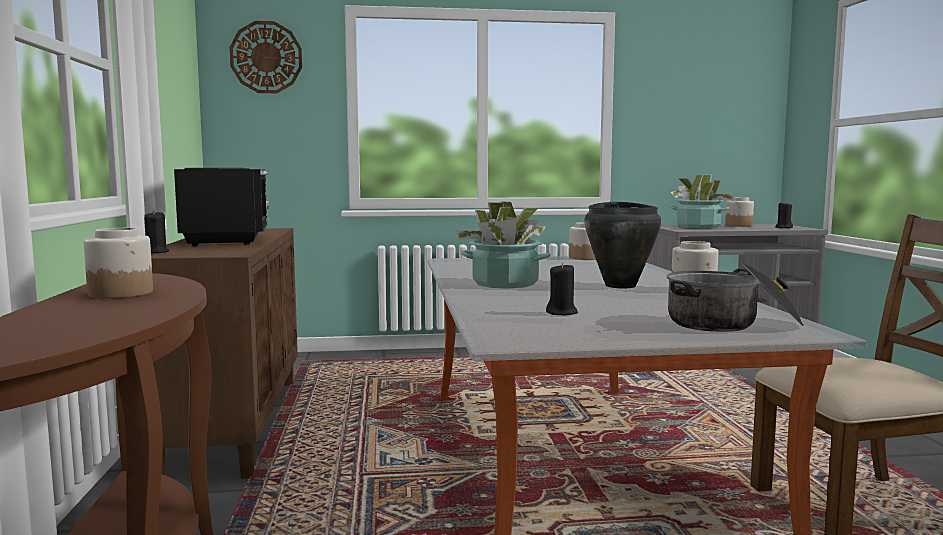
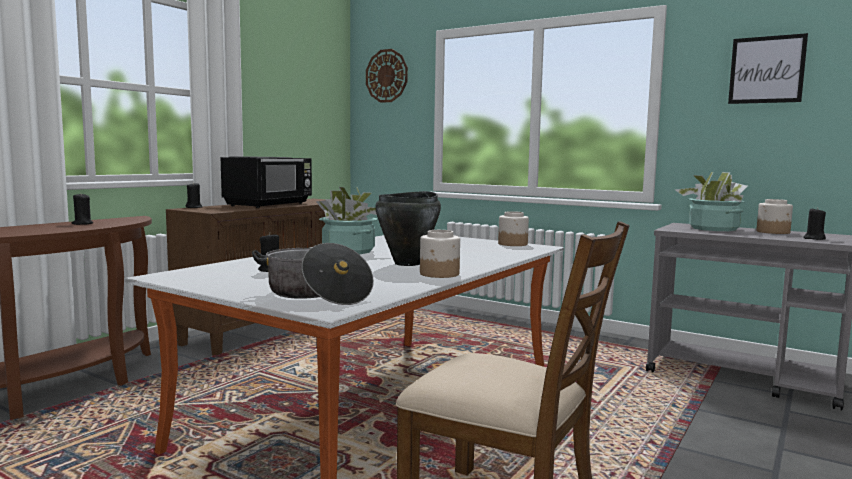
camera: 40 degrees right, 0 degrees up
(121, 293) = (82, 224): jar -> black candle
(699, 83) = (766, 70): none -> picture

